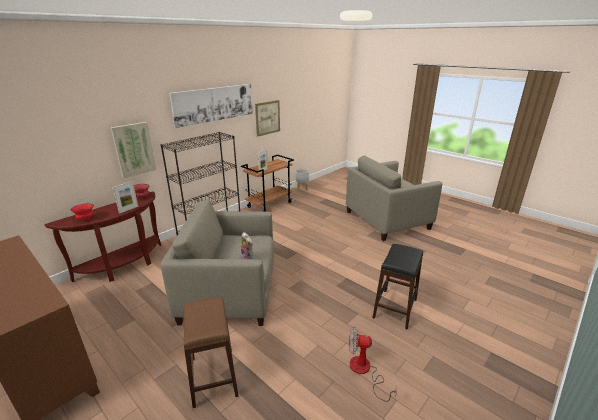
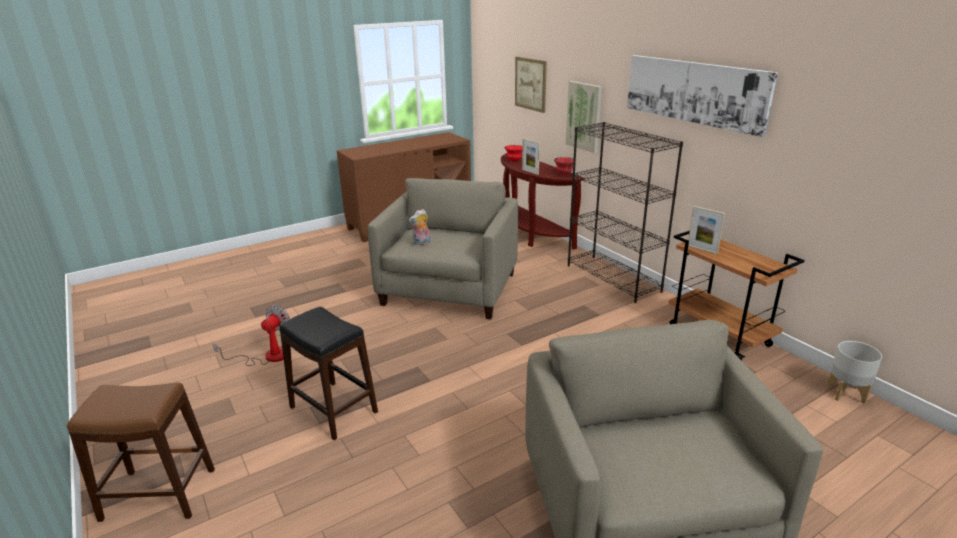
camera: 105 degrees right, 0 degrees up
(213, 376) = (338, 280): brown stool -> brown stool (159, 494)
(267, 118) = (807, 164): picture -> picture (530, 84)

